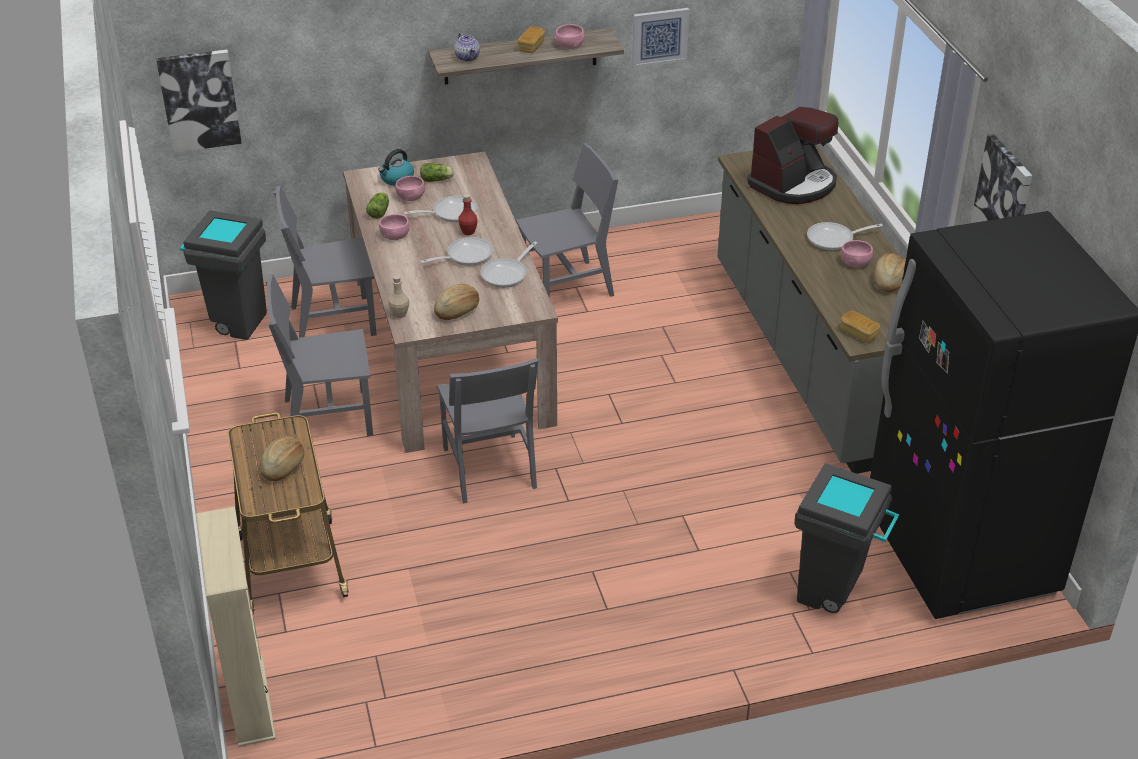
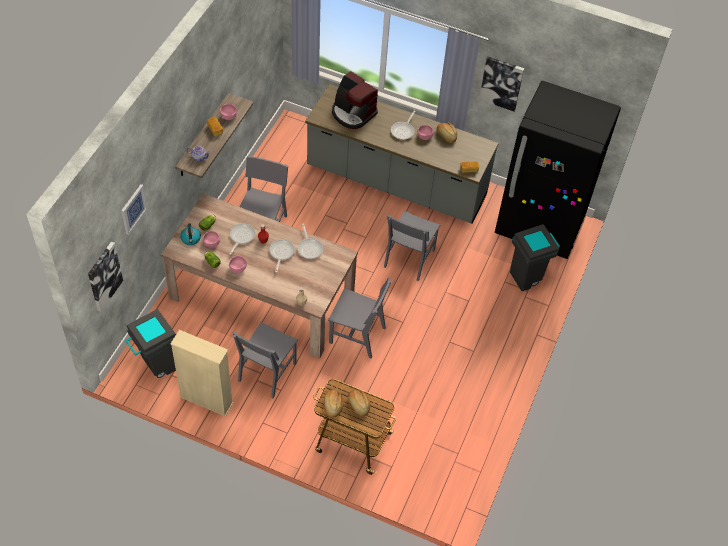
camera: 55 degrees left, 15 degrees up
(250, 701) = (420, 501): beige bookcase -> beige bookcase (206, 400)
(333, 321) = (196, 328): grey chair -> grey chair (409, 258)
(458, 310) = (319, 281): bread -> bread (333, 405)
(659, 37) = (242, 80): picture -> picture (133, 209)
(793, 184) = (353, 113): coffee machine -> coffee machine turned 135 degrees clockwise

